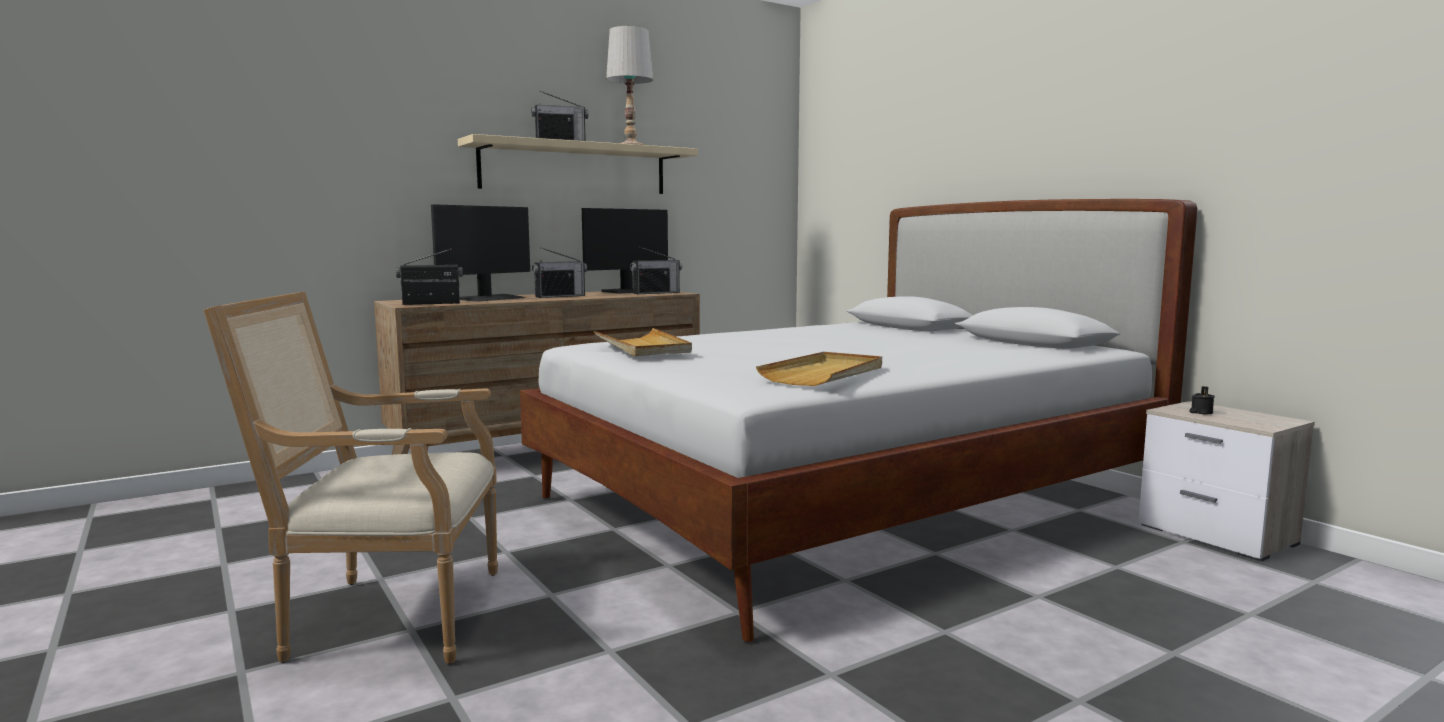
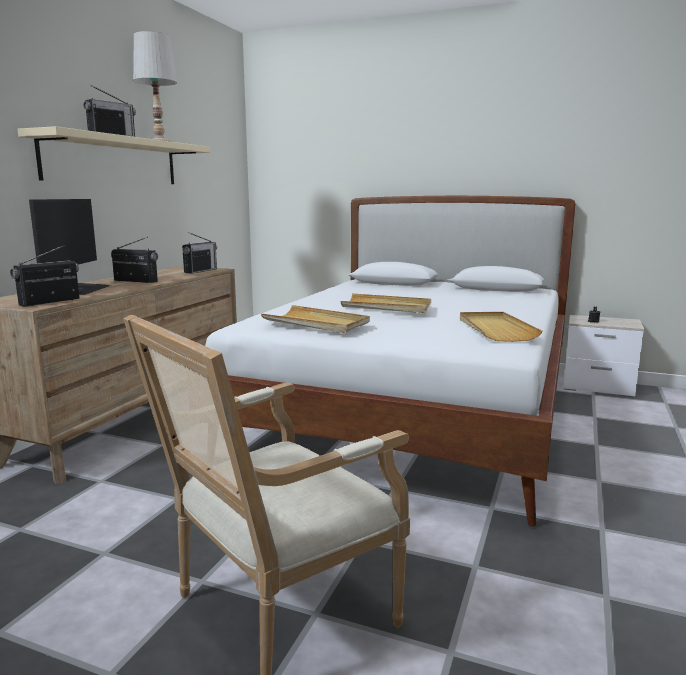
camera: 35 degrees left, 5 degrees up
(560, 296) = (135, 281): radio -> radio turned 90 degrees counterclockwise
(631, 291) = (170, 270): monitor -> none
(780, 343) = (387, 307): none -> beige tray

